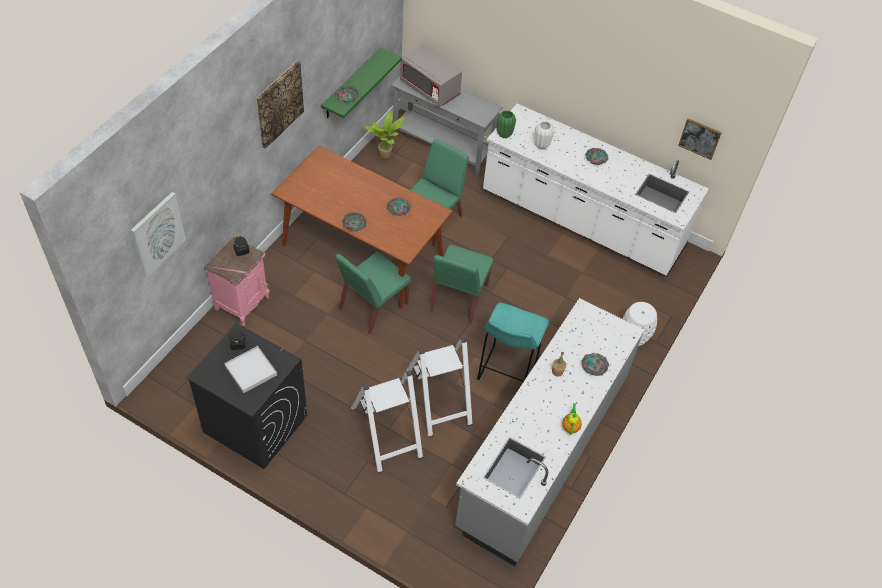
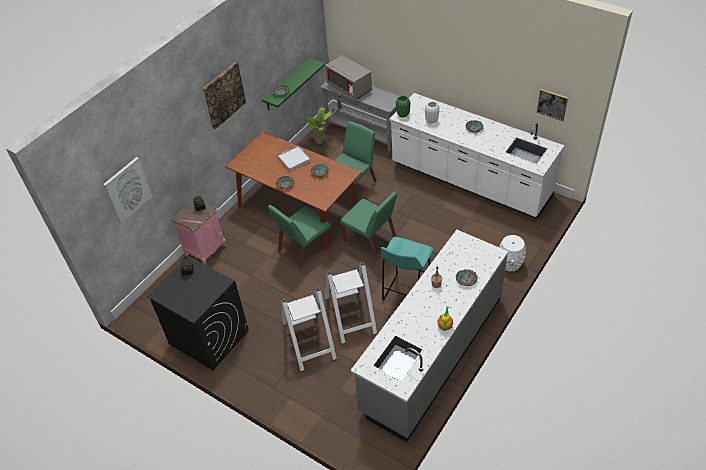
camera: 10 degrees right, 5 degrees down
(251, 370) = (196, 290): white tray -> white tray (294, 159)
(458, 298) = (371, 241): green chair -> green chair turned 75 degrees counterclockwise

